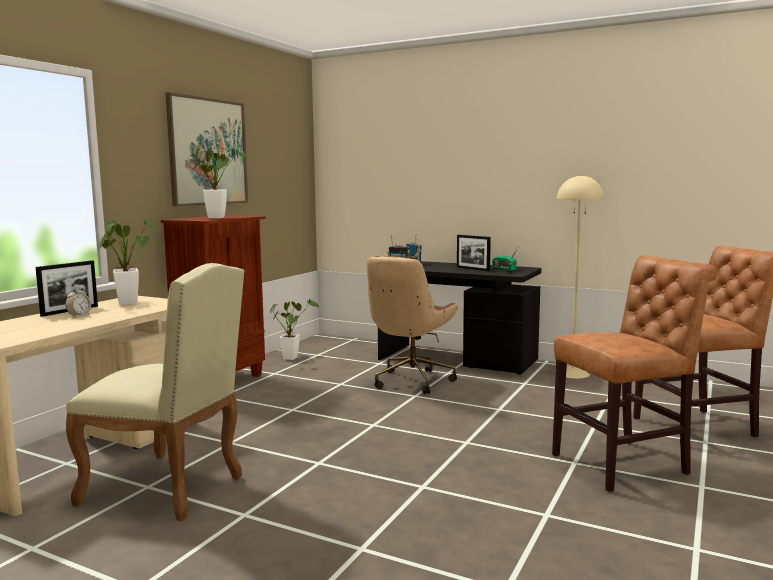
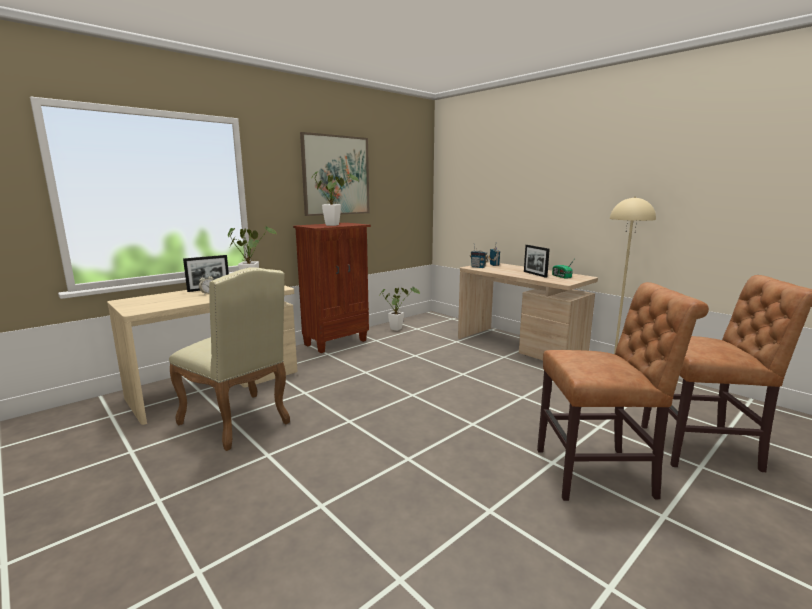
camera: 20 degrees right, 5 degrees up
(411, 382) = (469, 361): brown office chair -> none
(457, 360) = (520, 346): black desk -> beige desk

